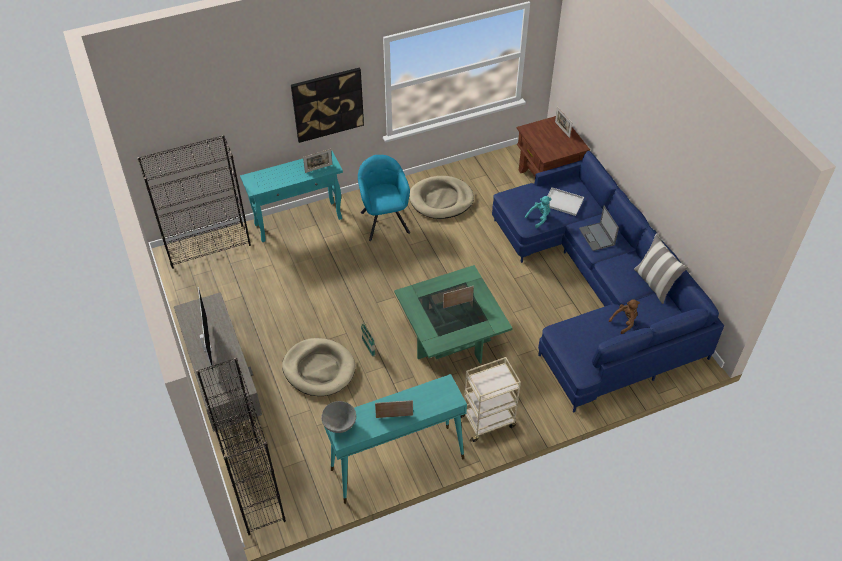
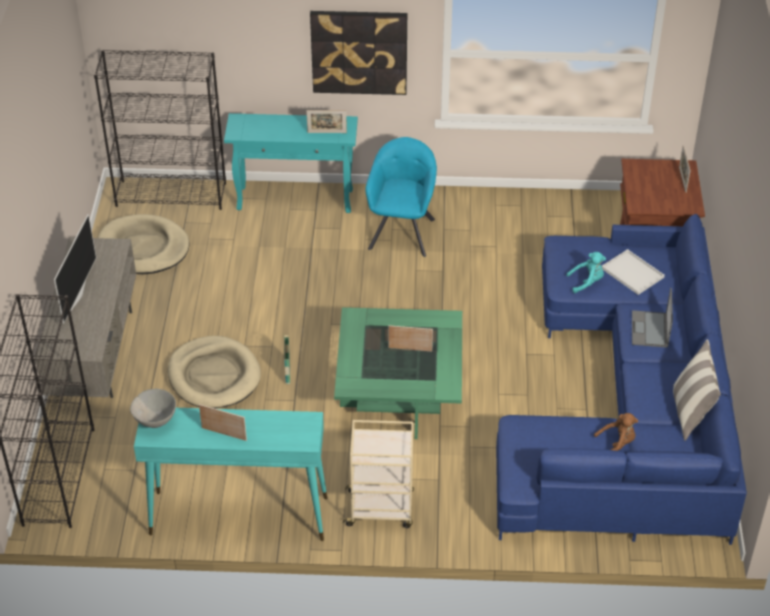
camera: 25 degrees right, 5 degrees down
(441, 200) = (492, 229): beige dog bed -> beige dog bed (143, 248)

